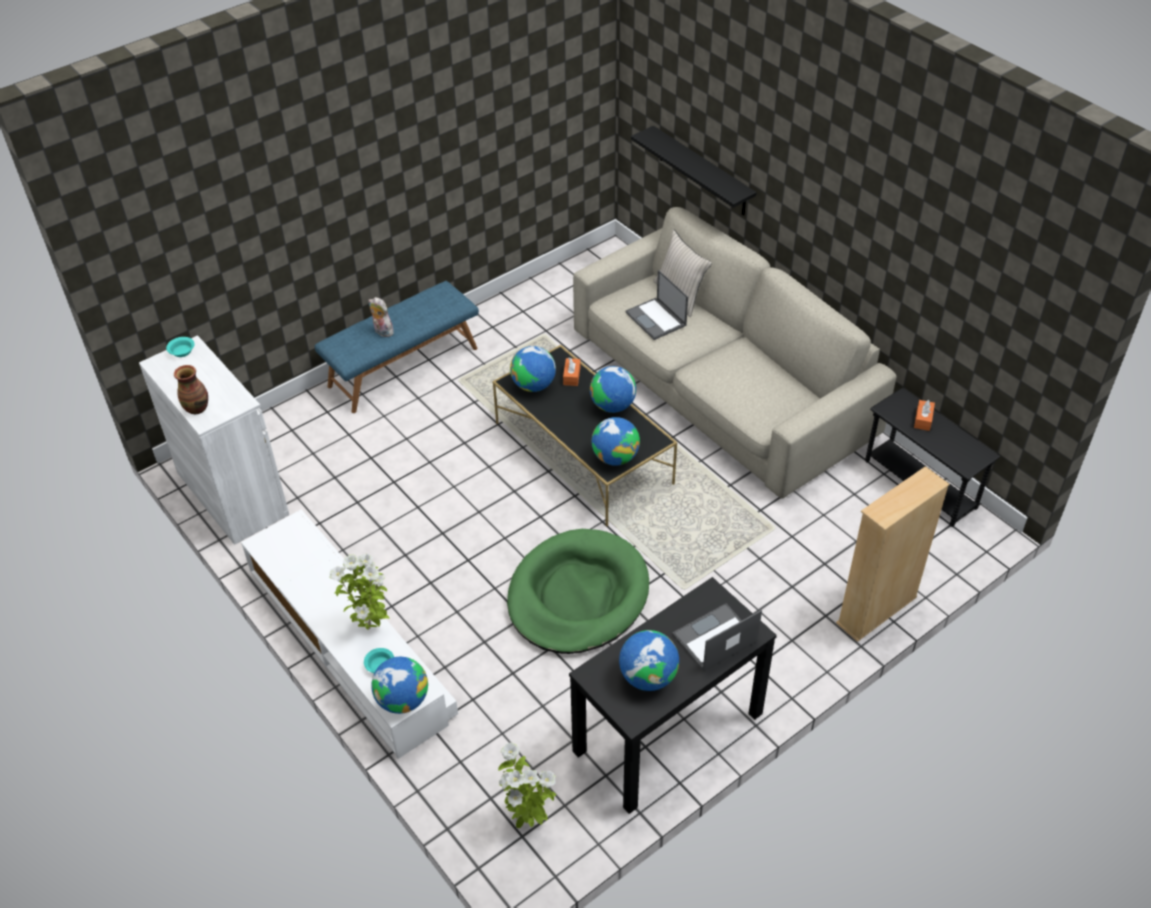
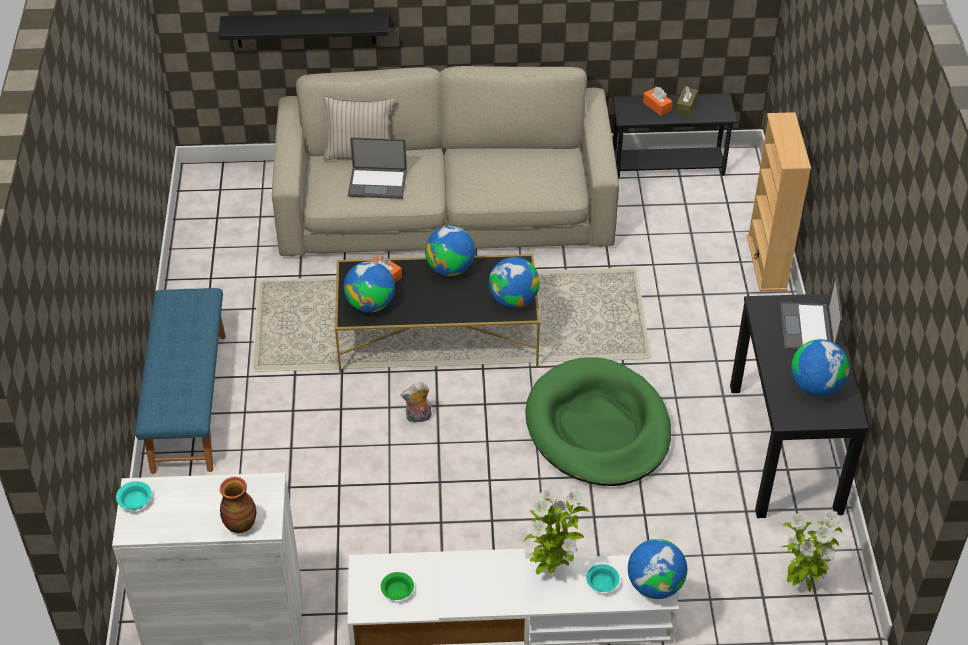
camera: 55 degrees left, 0 degrees up
(288, 552) = (398, 590): none -> green bowl
(382, 331) = (181, 370): plush toy -> plush toy (418, 418)
(946, 437) = (686, 106): none -> brown tissue box

